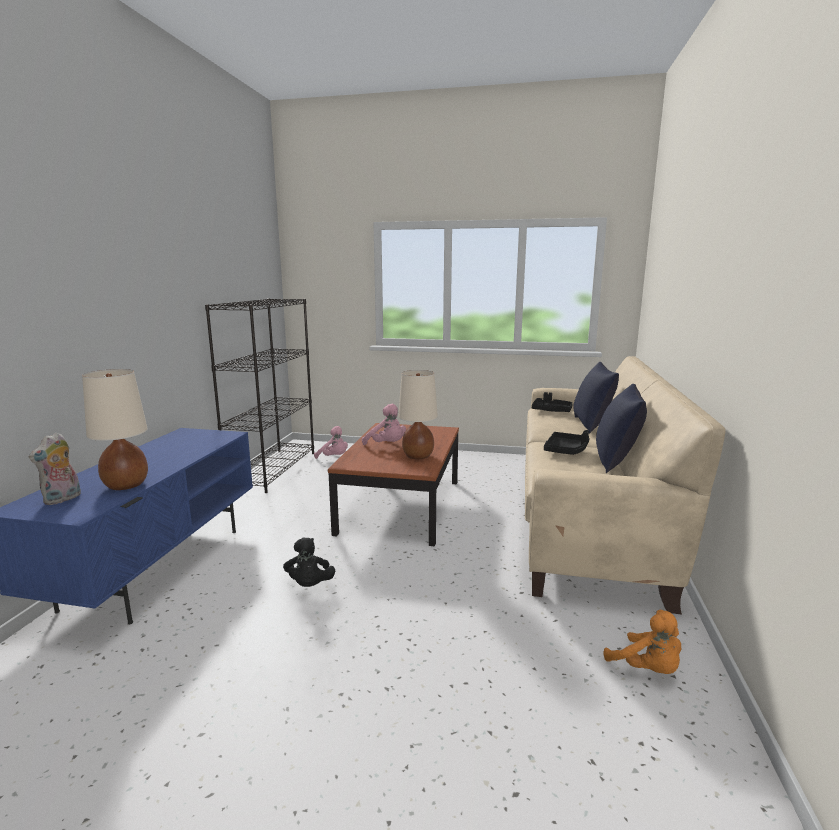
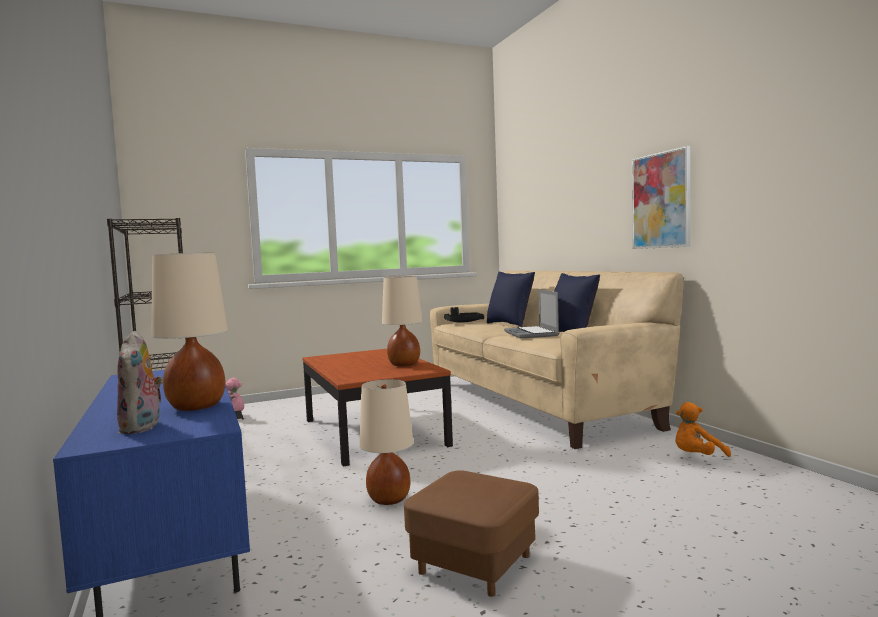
camera: 35 degrees left, 10 degrees down
(264, 683) = (474, 563): none -> brown ottoman
(309, 585) = (389, 500): black plush toy -> beige table lamp
(387, 445) = (357, 365): pink plush toy -> none
(566, 450) = (532, 334): black tray -> laptop
(647, 669) = (697, 457): orange plush toy -> orange plush toy turned 135 degrees clockwise
(733, 318) = (661, 200): none -> picture

